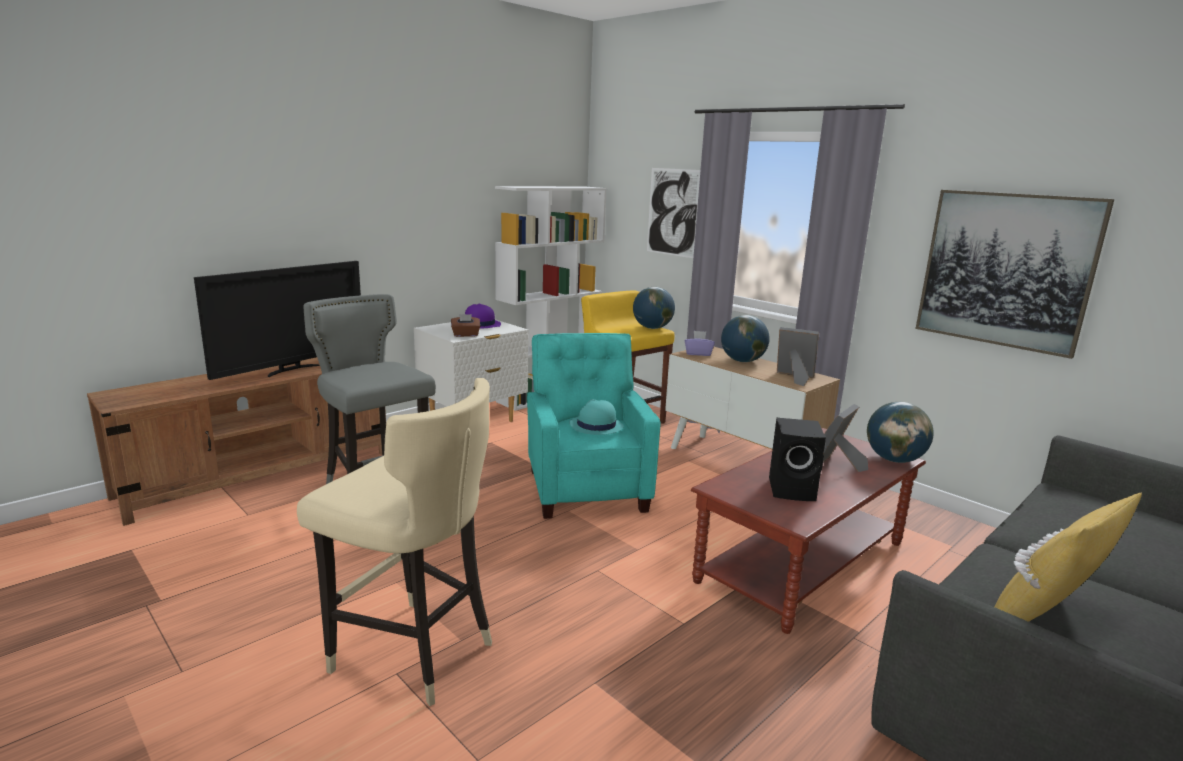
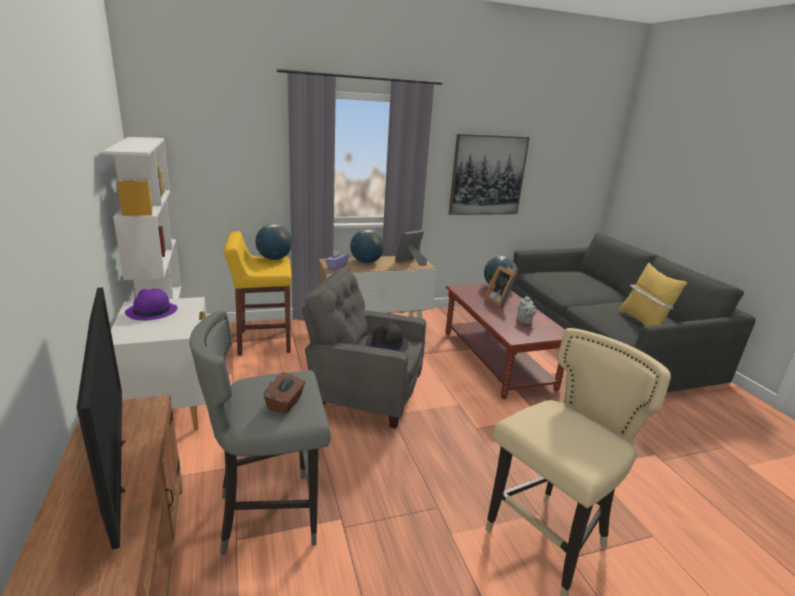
camera: 65 degrees left, 5 degrees up
(465, 335) = (182, 326): brown tissue box -> brown tissue box (285, 403)
(586, 488) = (364, 395): turquoise armchair -> grey armchair
(595, 426) = (387, 344): turquoise hat -> black hat
(673, 212) = (251, 157): picture -> none
(793, 490) = (524, 321): black speaker -> grey teapot

